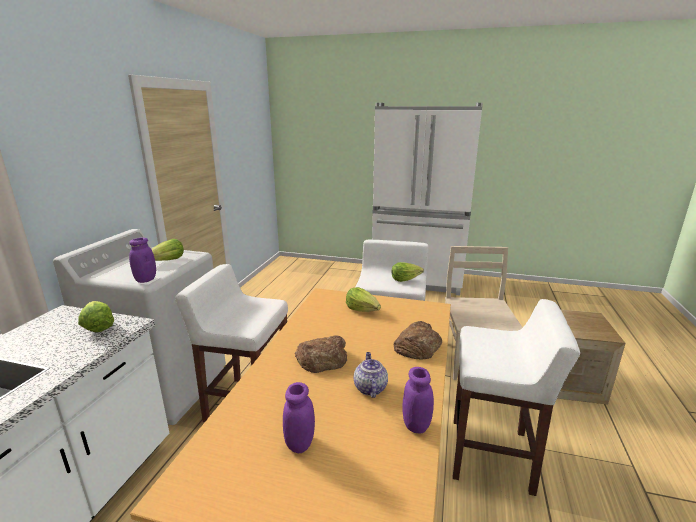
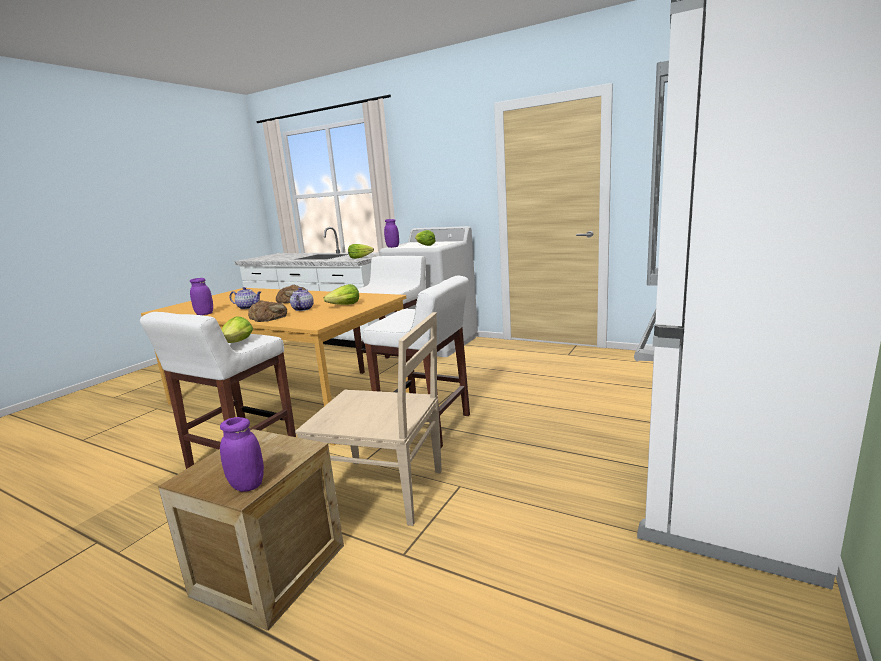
camera: 105 degrees right, 5 degrees down
(300, 443) = (234, 299): purple jar -> purple jar (247, 485)
(379, 332) = (303, 309): none -> teapot
(405, 279) = (404, 322): lettuce -> lettuce (238, 343)

